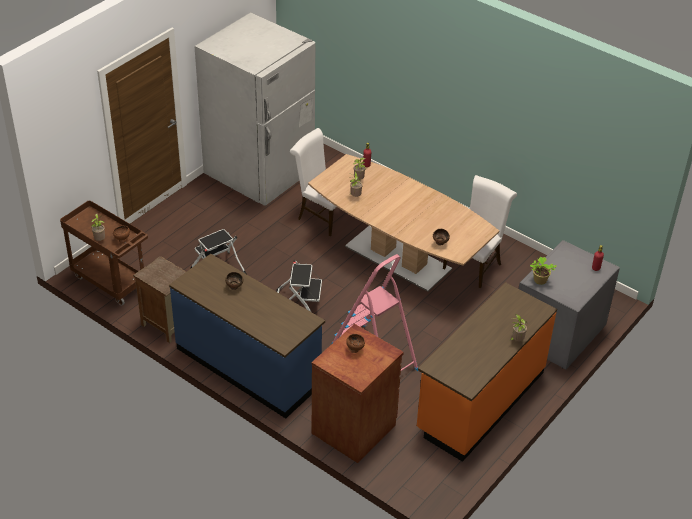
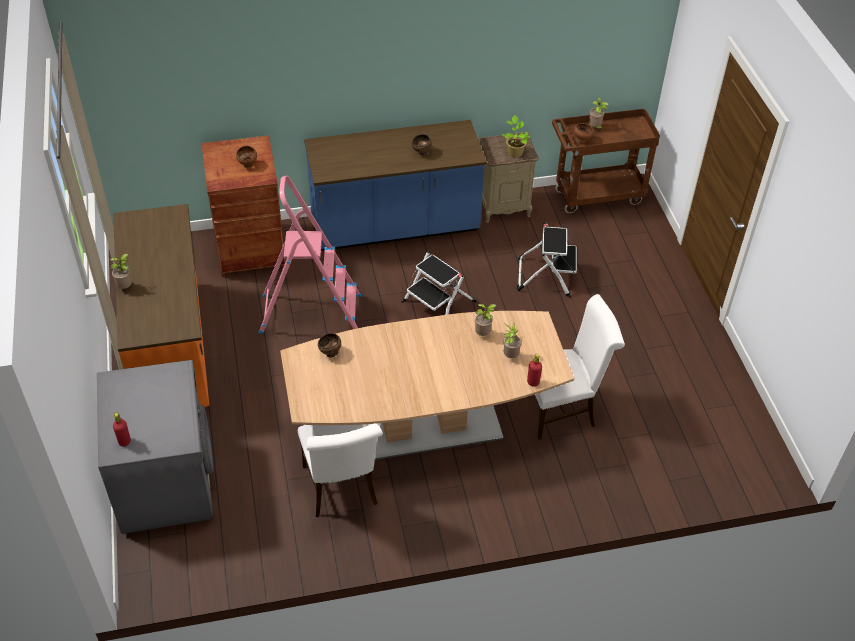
camera: 130 degrees right, 5 degrees up
(260, 172) = (697, 401): white fridge -> none
(539, 281) = (172, 376): potted plant -> potted plant (514, 152)

